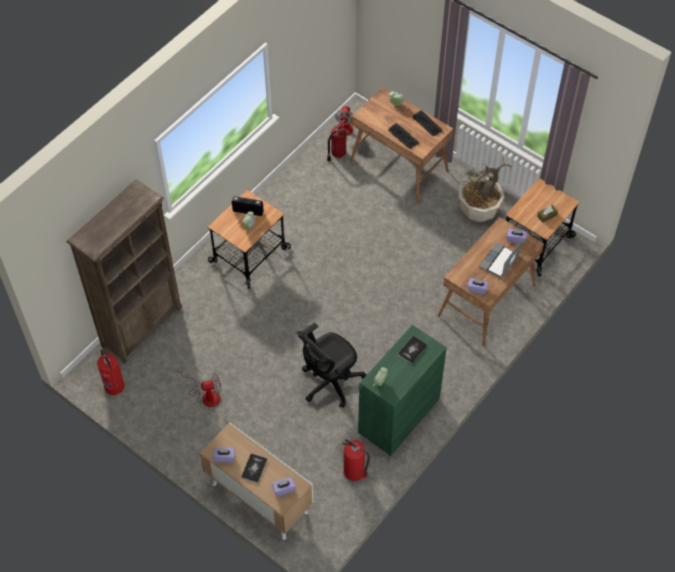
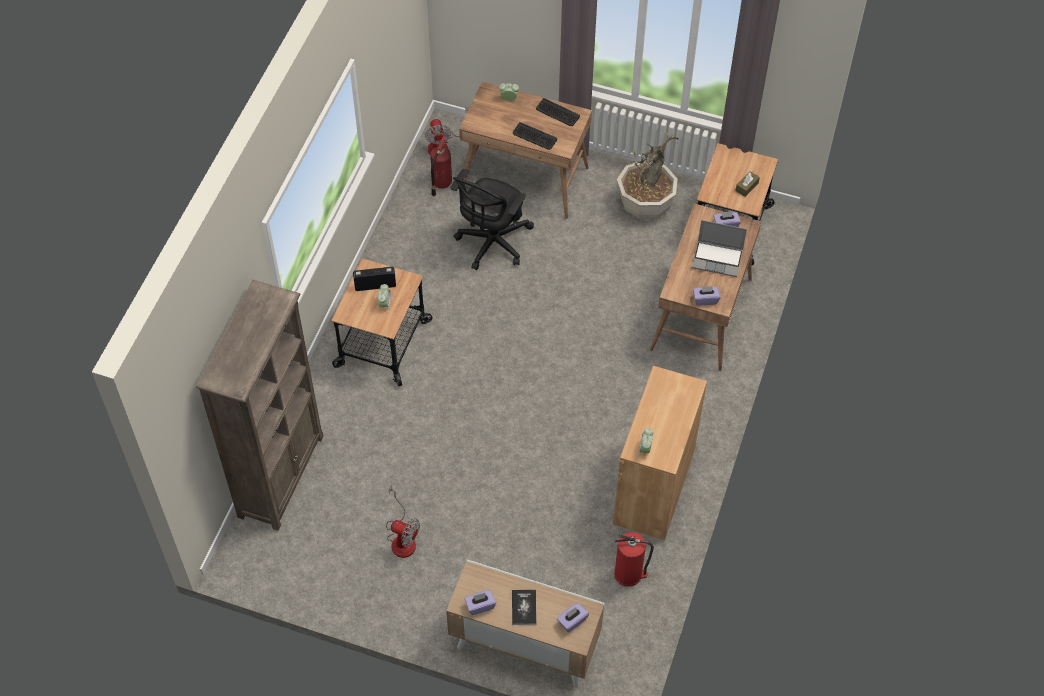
camera: 20 degrees left, 0 degrees up
(114, 385) = (276, 563): fire extinguisher -> none
(206, 395) = (402, 538): fan -> fan turned 60 degrees clockwise
(329, 383) = (552, 473): black office chair -> black office chair (491, 244)
(399, 415) = (654, 487): green cabinet -> brown cabinet
(412, 350) = (667, 397): book -> none
(499, 262) = (718, 259): laptop -> laptop turned 90 degrees counterclockwise

